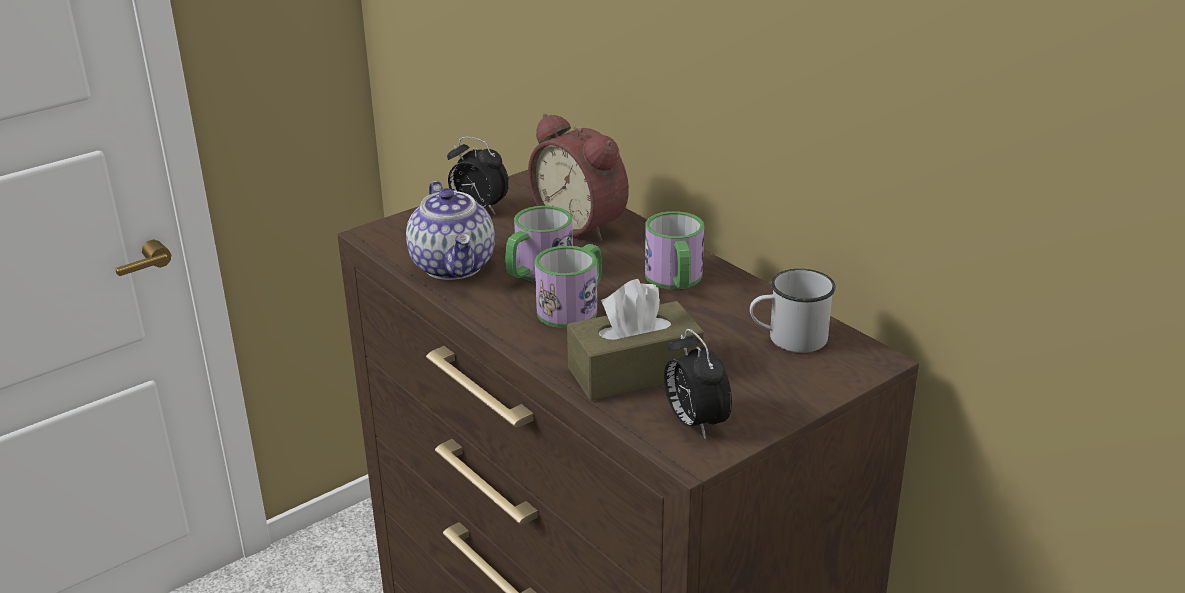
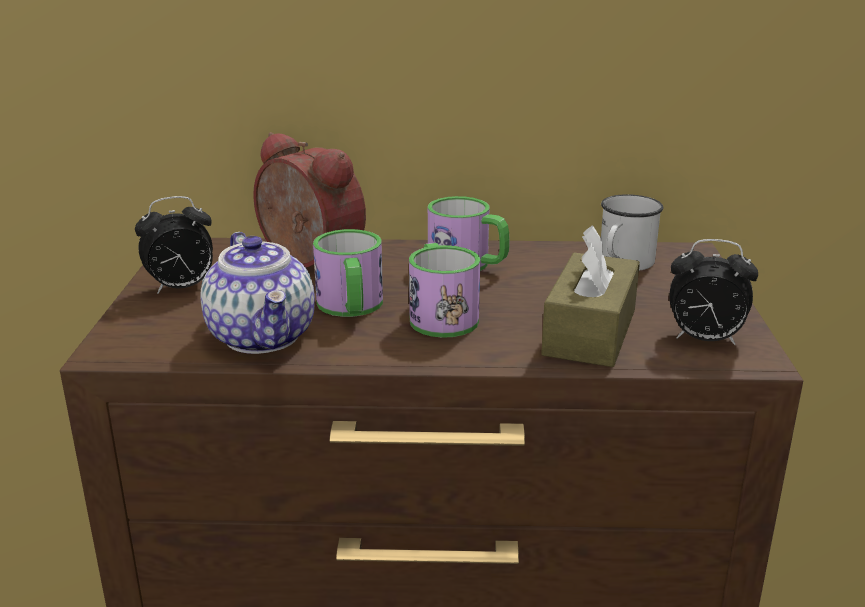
camera: 50 degrees left, 5 degrees down
(454, 266) = (263, 337): teapot -> teapot turned 45 degrees clockwise
(583, 224) = (306, 261): alarm clock -> alarm clock turned 135 degrees counterclockwise

